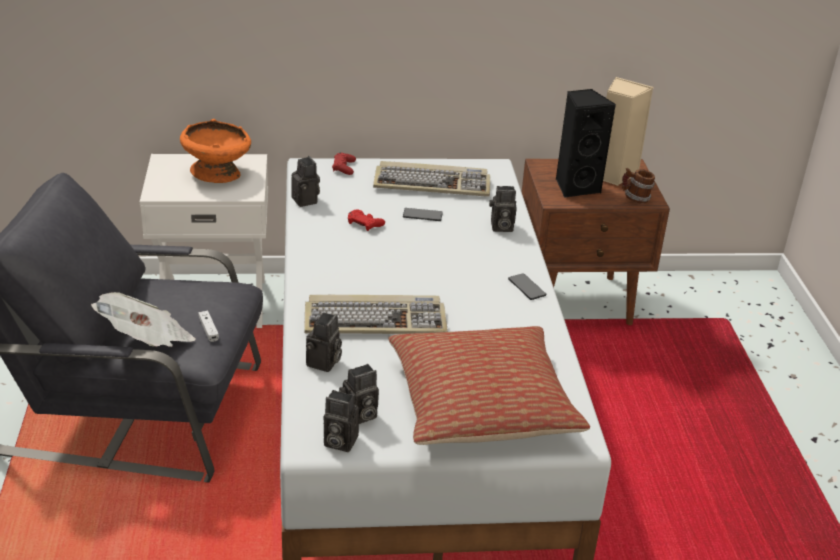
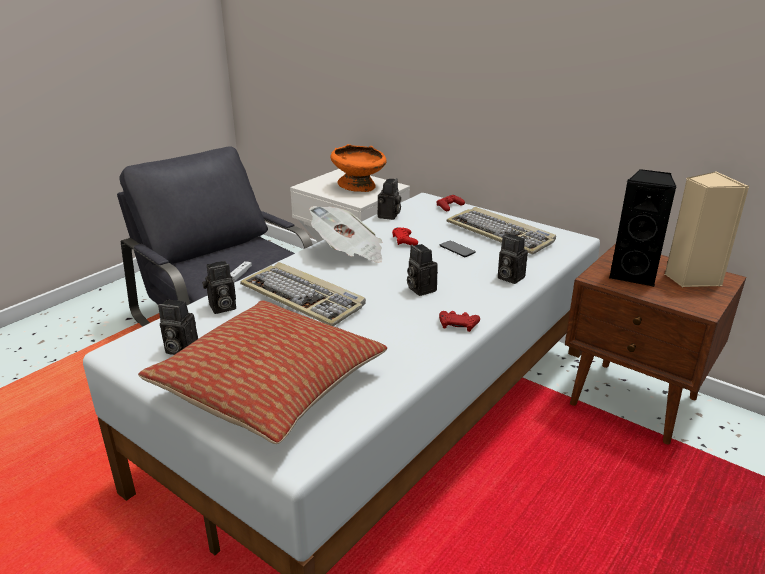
camera: 45 degrees right, 5 degrees down
(147, 341) = (199, 267): newspaper -> newspaper (349, 252)
(338, 442) = (137, 358): camera -> camera (419, 289)
(526, 287) = (458, 324): phone -> red game controller
(635, 199) = (685, 302): mug -> none

